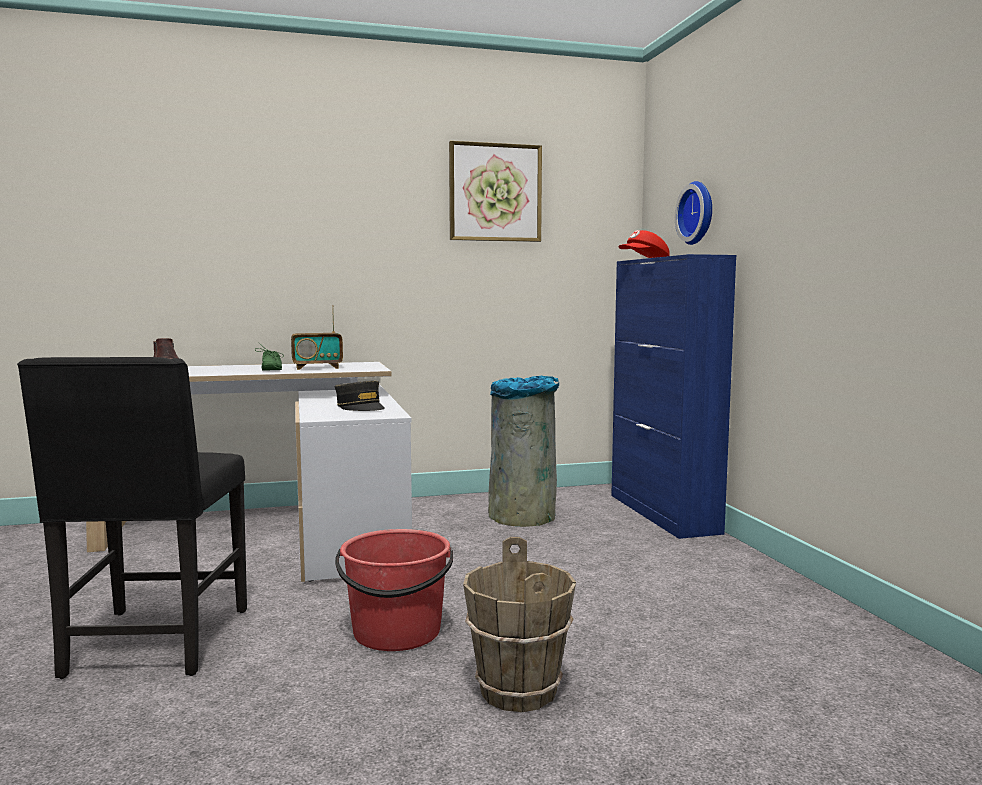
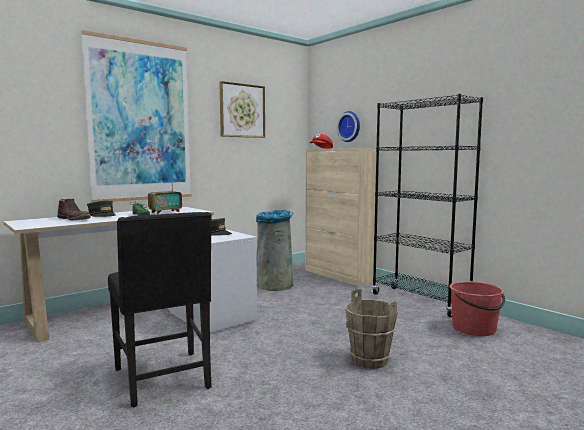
camera: 25 degrees left, 0 degrees up
(221, 367) = (102, 215): none -> grey cap
(301, 216) = (140, 121): none -> picture
(397, 633) = (286, 348): red bucket -> red bucket (474, 329)
(663, 513) = (338, 275): blue cabinet -> beige cabinet
(777, 590) = (420, 301): none -> black bookcase

